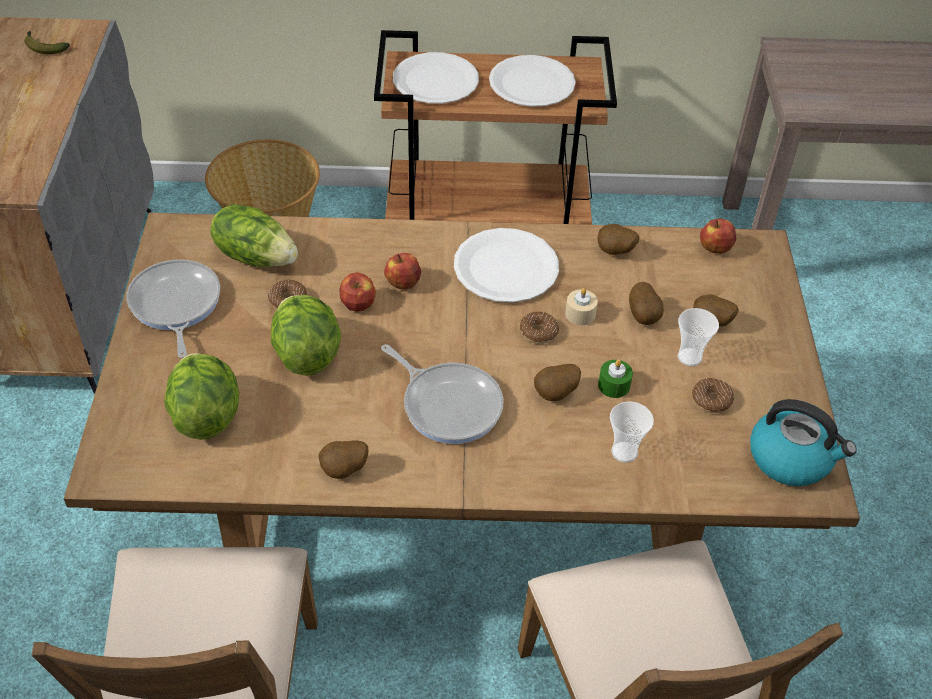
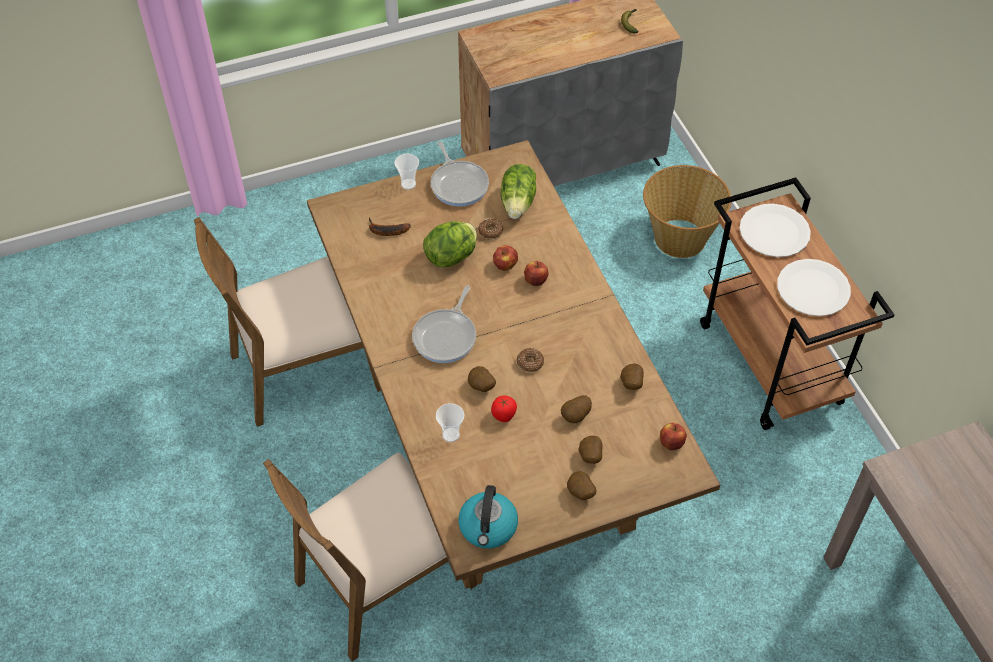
camera: 70 degrees right, 5 degrees up
(175, 305) = (458, 184): frying pan -> frying pan turned 105 degrees clockwise
(206, 414) = (386, 231): lettuce -> banana
(344, 471) = (375, 305): potato -> potato (580, 493)
(505, 268) = (579, 328): white plate -> none
(580, 314) = (558, 380): beige candle -> none
(614, 385) = (504, 415): green candle -> tomato
(689, 357) = (551, 451): cup -> cup (408, 184)
(711, 400) = (518, 472): donut -> none

